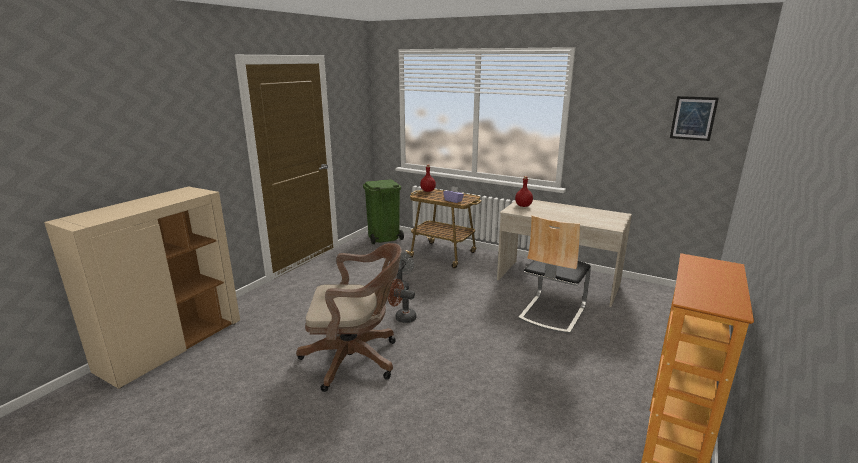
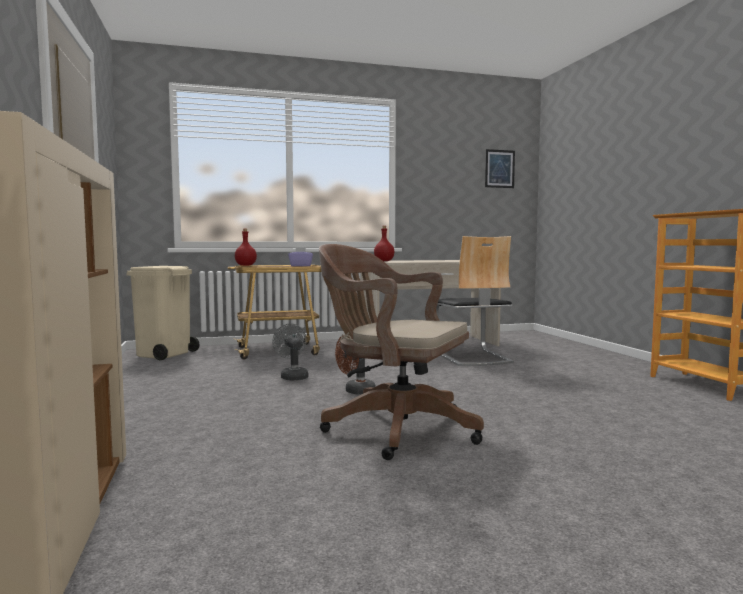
camera: 45 degrees left, 15 degrees down
(356, 359) = (394, 428): brown office chair -> brown office chair turned 105 degrees counterclockwise
(383, 238) = (163, 354): green trash can -> beige trash can

